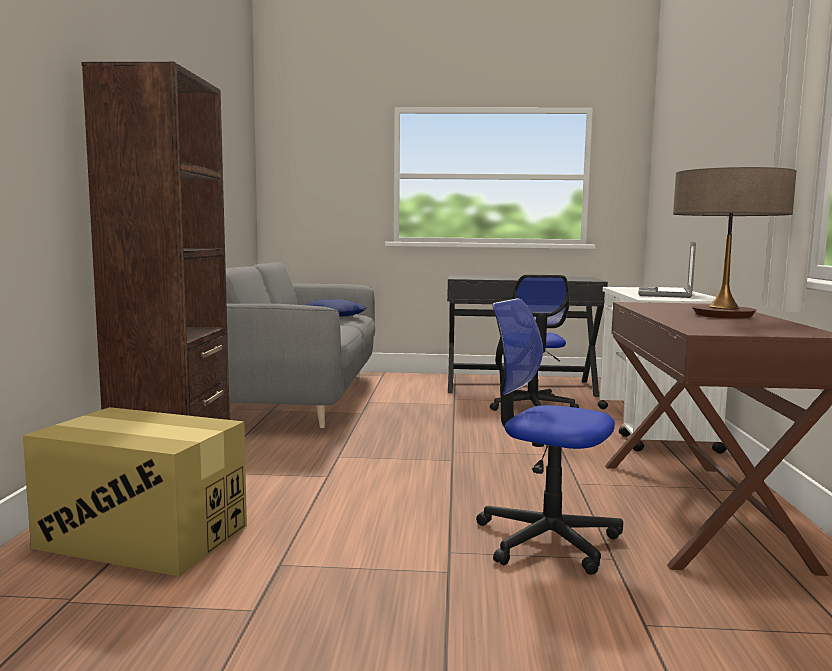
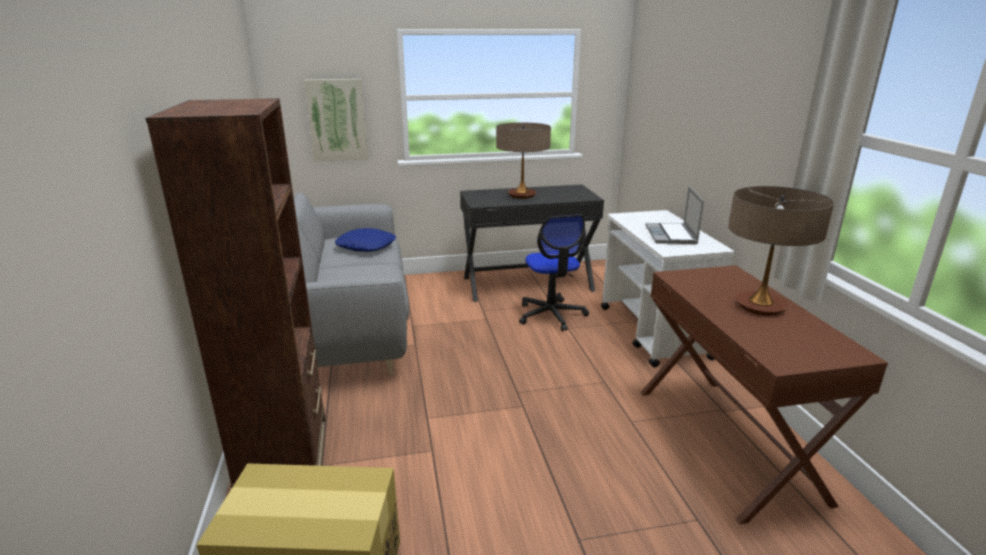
camera: 15 degrees left, 15 degrees up
(328, 196) = (337, 120): none -> picture
(514, 277) = (522, 195): none -> table lamp
(546, 539) = (641, 505): office chair -> none

